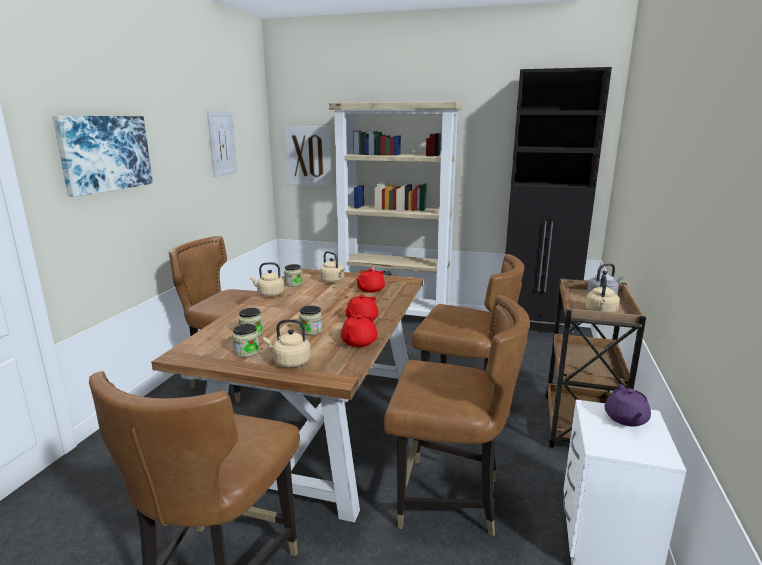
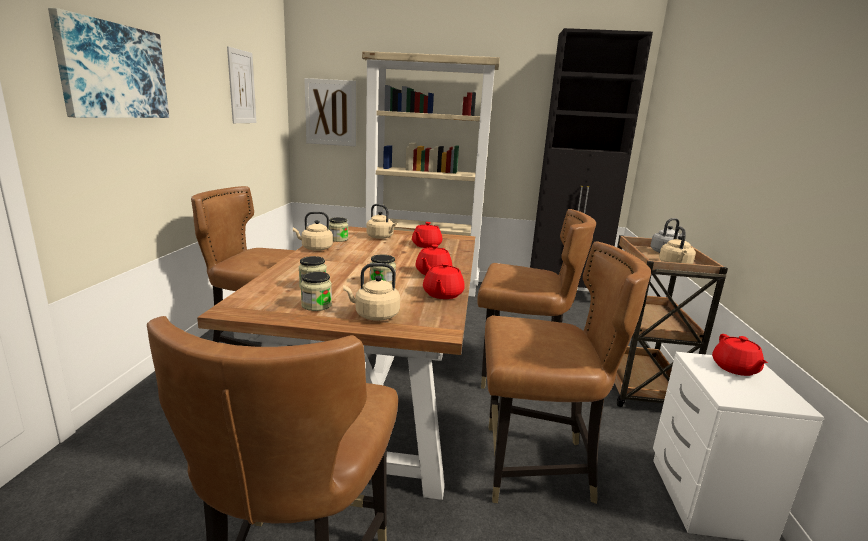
camera: 10 degrees left, 0 degrees up
(625, 419) = (735, 369): purple teapot -> red teapot

